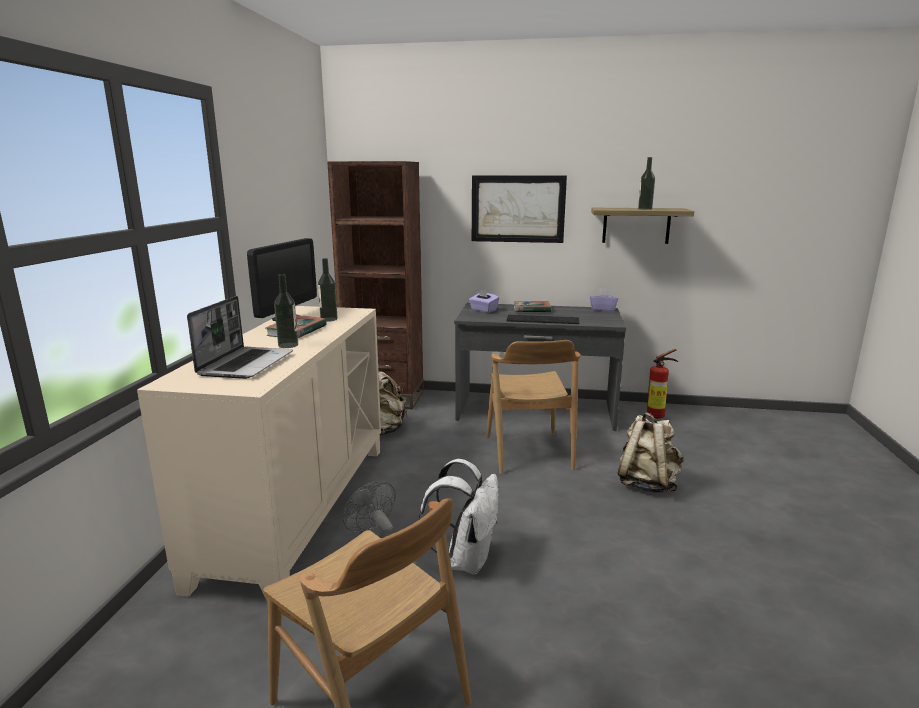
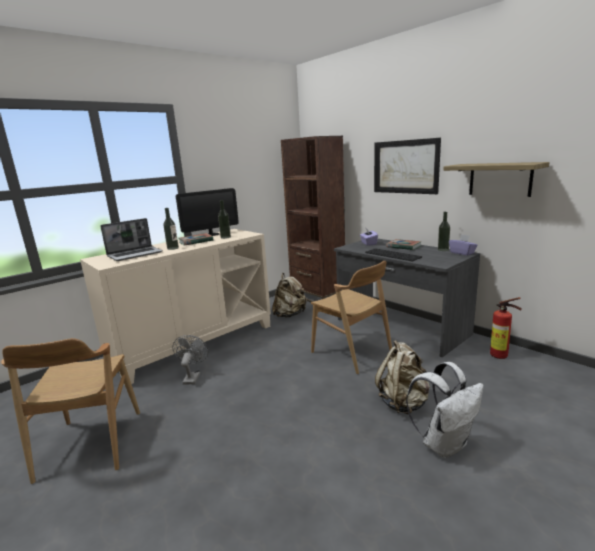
camera: 40 degrees right, 0 degrees up
(466, 559) = (222, 400): white backpack -> white backpack (444, 443)
(528, 453) = (351, 352): brown chair -> brown chair turned 75 degrees counterclockwise
(645, 209) = (493, 164): bottle -> bottle (443, 250)

